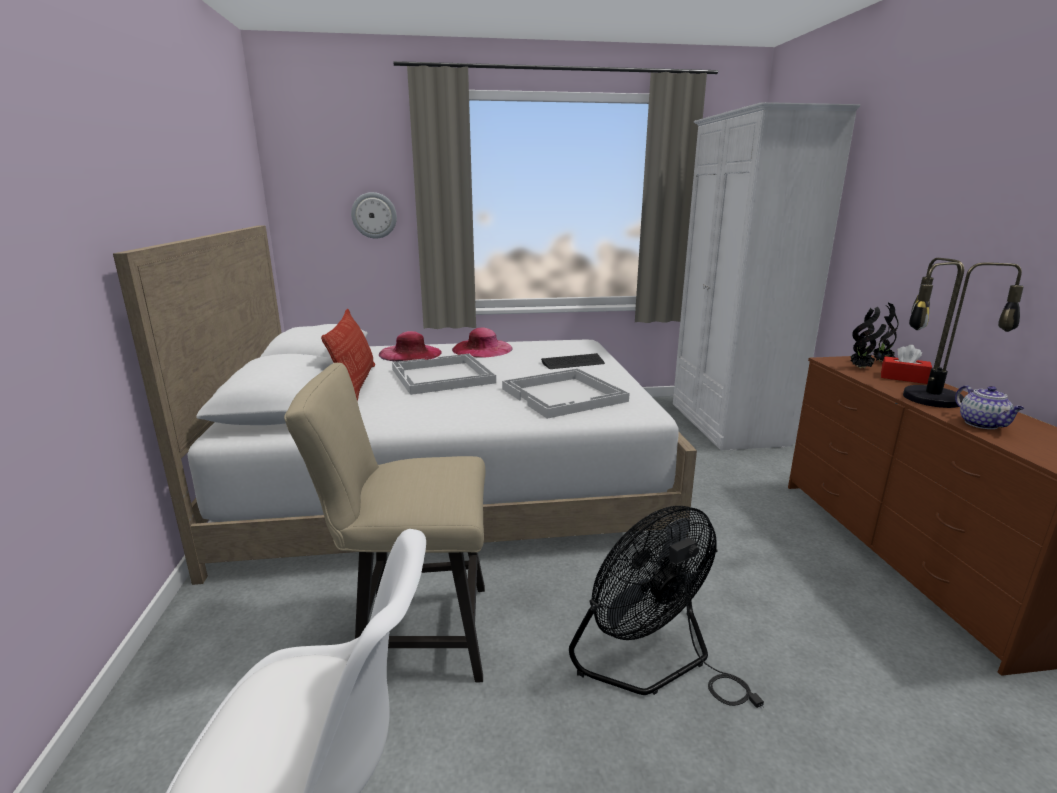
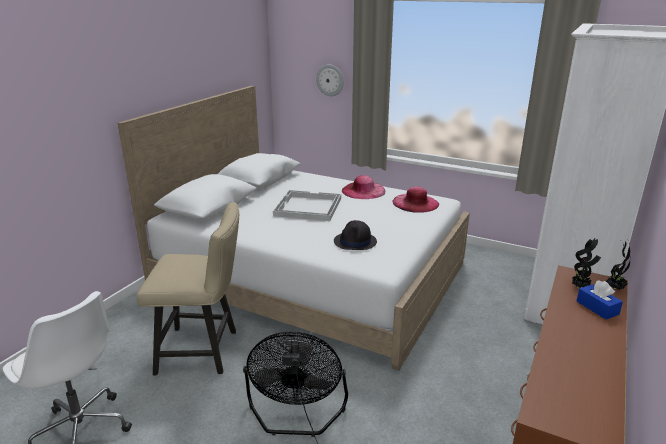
camera: 35 degrees right, 5 degrees up
(356, 383) = (257, 200): pillow -> none
(410, 353) = (316, 184): pink hat -> pink hat (415, 203)
(413, 633) = (204, 351): beige chair -> beige chair turned 150 degrees clockwise
(565, 395) = (355, 242): white tray -> black hat
(573, 363) = (403, 218): keyboard -> none
(903, 378) = (597, 308): red tissue box -> blue tissue box
(931, 398) = (573, 331): table lamp -> none
(982, 424) = (560, 363): teapot -> none

